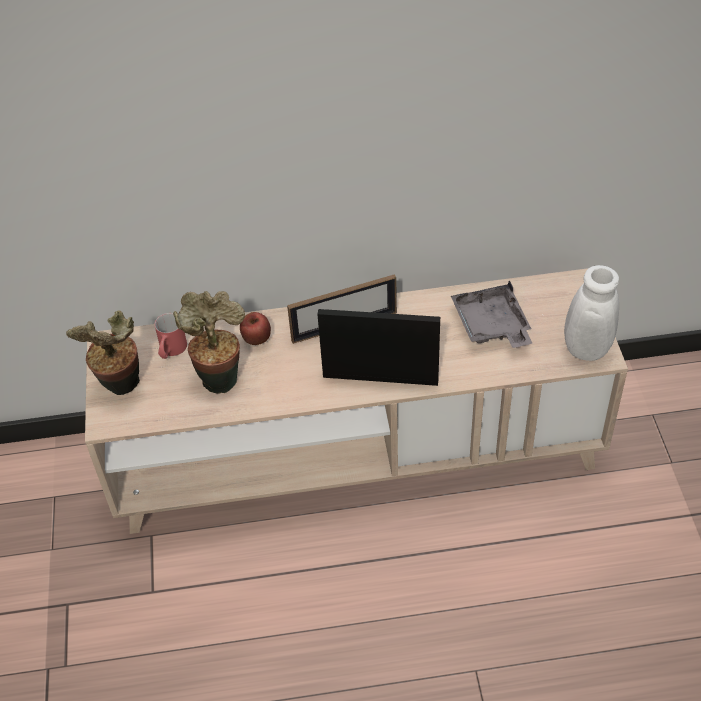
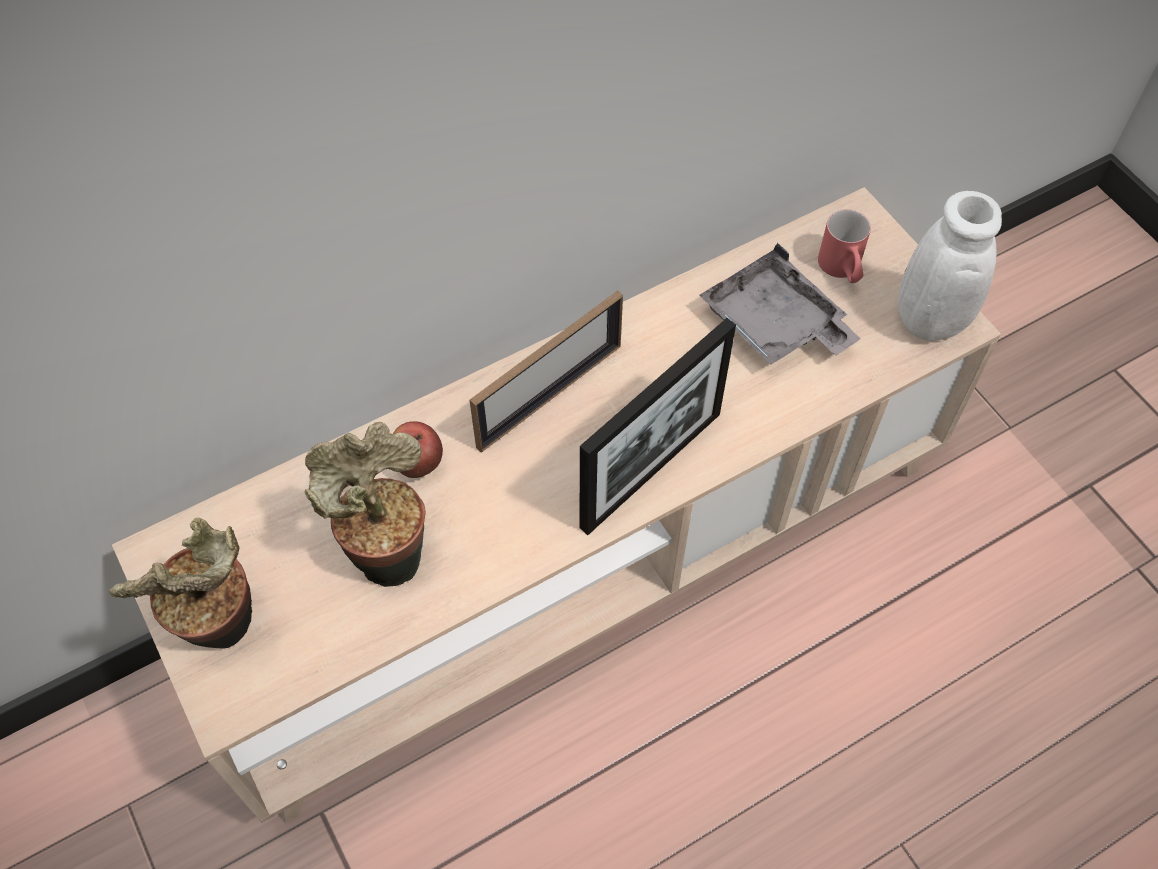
camera: 25 degrees left, 10 degrees up
(171, 351) = (281, 533): red mug -> red mug (842, 270)
(380, 379) = (651, 470): picture frame -> picture frame turned 150 degrees clockwise

